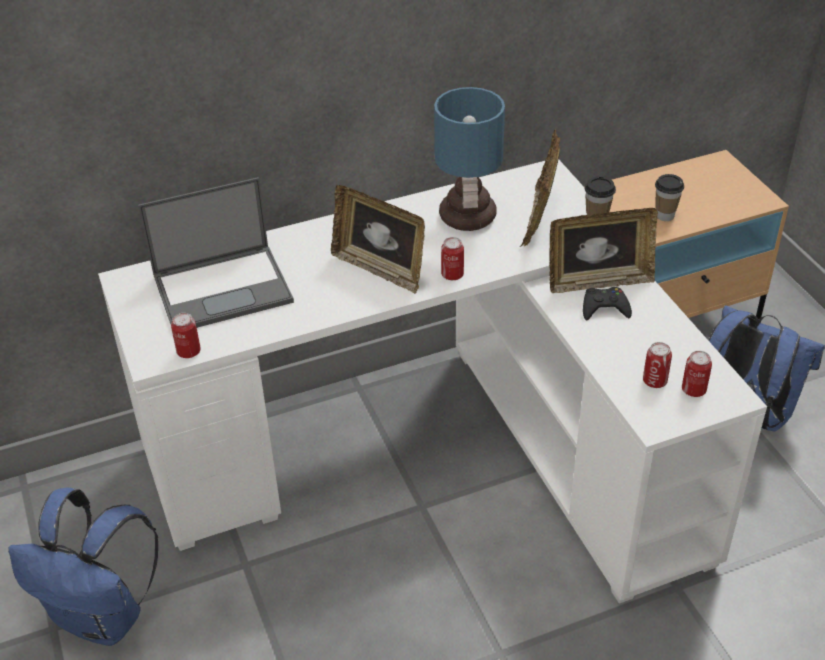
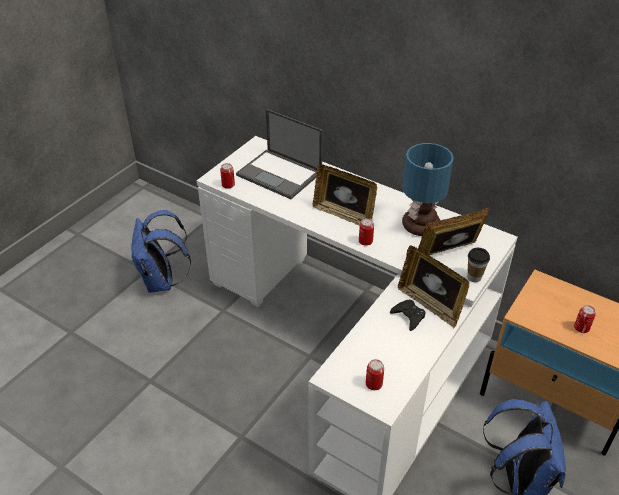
camera: 55 degrees right, 0 degrees up
(380, 269) = (344, 215): picture frame -> picture frame turned 60 degrees counterclockwise
(654, 381) = (365, 363): can -> can (581, 328)
(664, 216) = (550, 317): cup -> none

